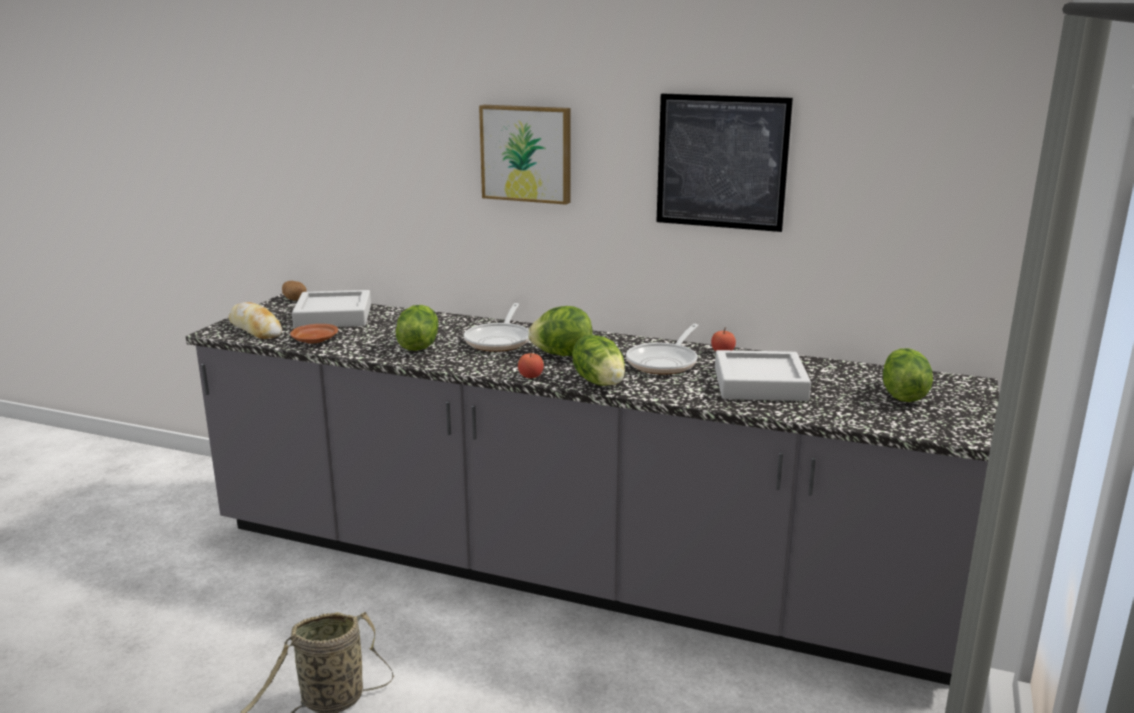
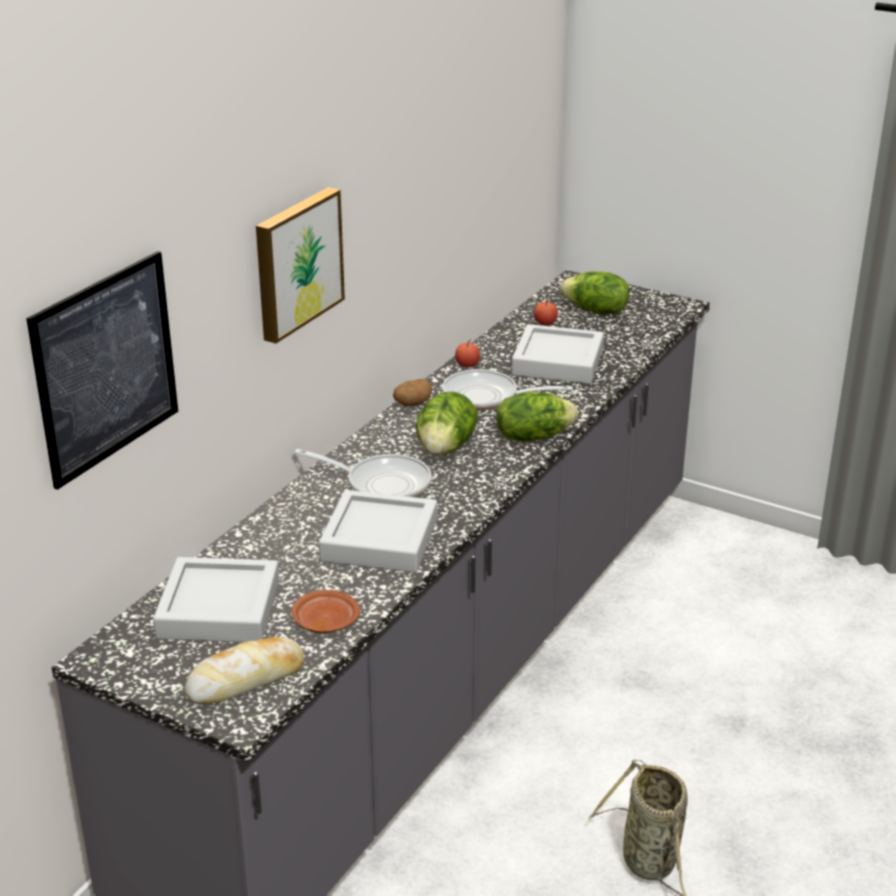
camera: 80 degrees left, 10 degrees up
(294, 299) = (103, 651): potato -> potato (412, 404)
(418, 346) = (379, 540): lettuce -> grey tray
(530, 376) = (507, 472): apple -> apple (545, 323)
(664, 362) = (487, 397): frying pan -> frying pan turned 150 degrees clockwise
(722, 162) = (429, 182): picture -> picture (106, 367)

